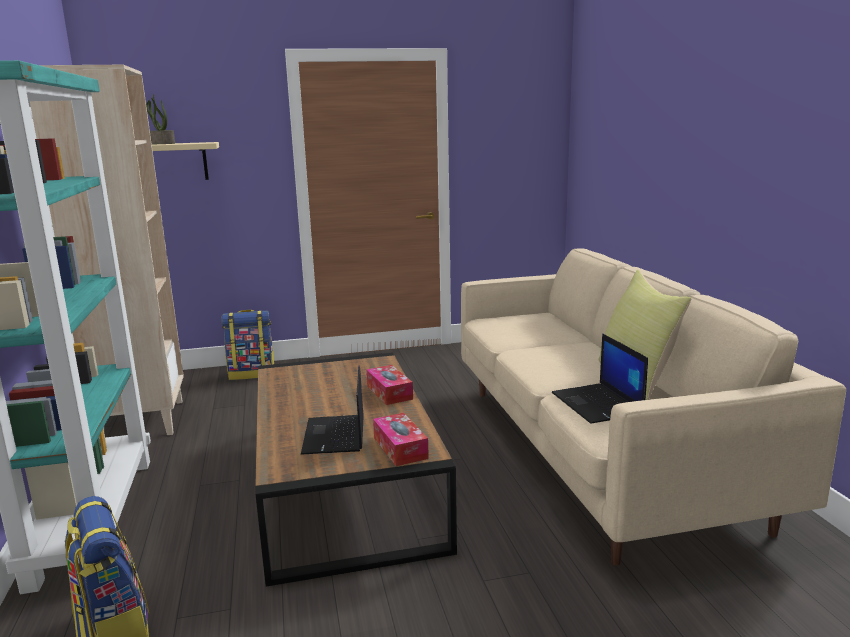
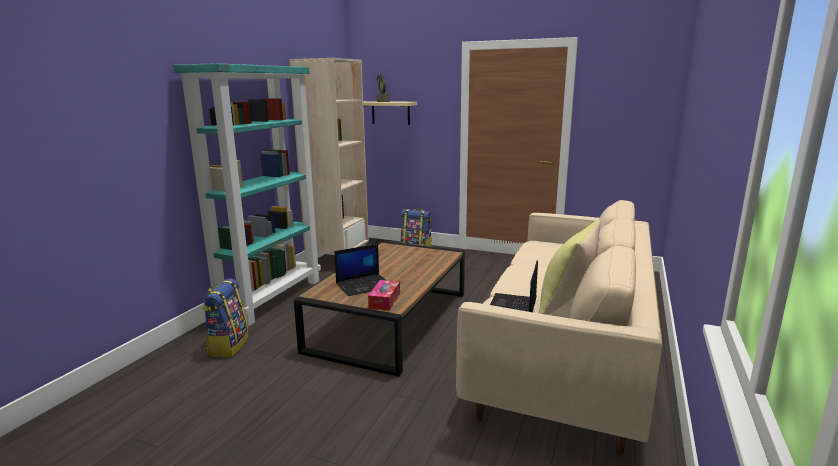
camera: 35 degrees right, 0 degrees up
(335, 436) = (364, 285): laptop -> laptop turned 150 degrees counterclockwise
(389, 392) = (426, 271): tissue box -> none

